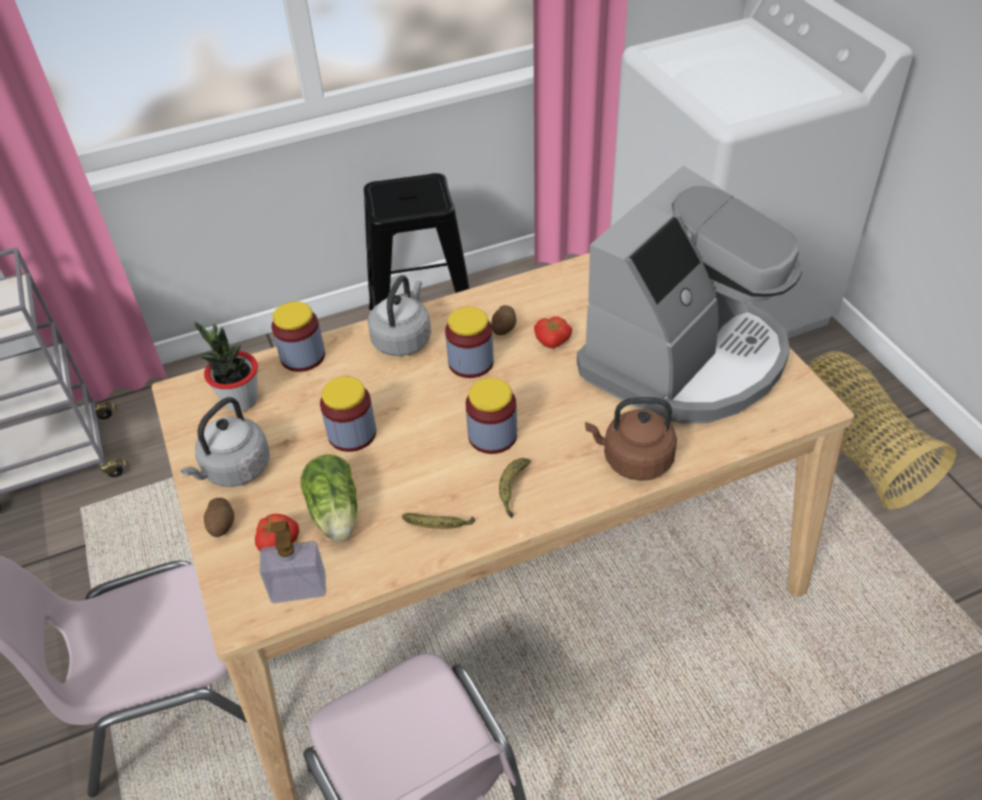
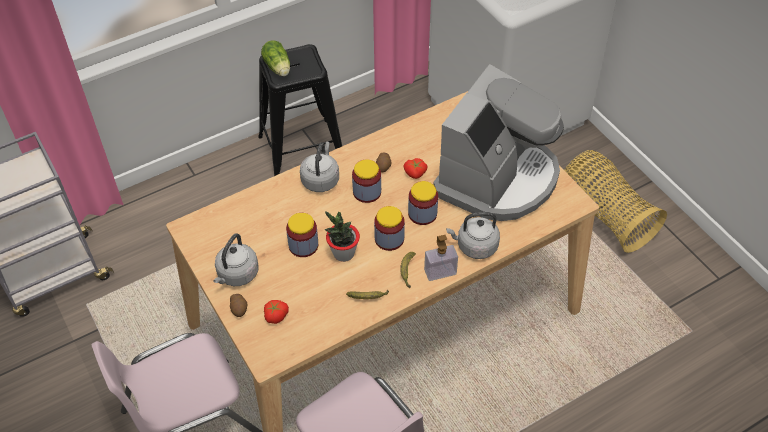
camera: 10 degrees left, 5 degrees up
(240, 400) = (227, 230): potted plant -> potted plant (343, 253)
(298, 588) = (295, 341): soap dispenser -> soap dispenser (440, 272)
(303, 356) = (259, 197): jar -> jar (422, 214)
(335, 514) = (306, 296): lettuce -> lettuce (278, 68)
(633, 460) = (474, 246): brown kettle -> grey kettle

